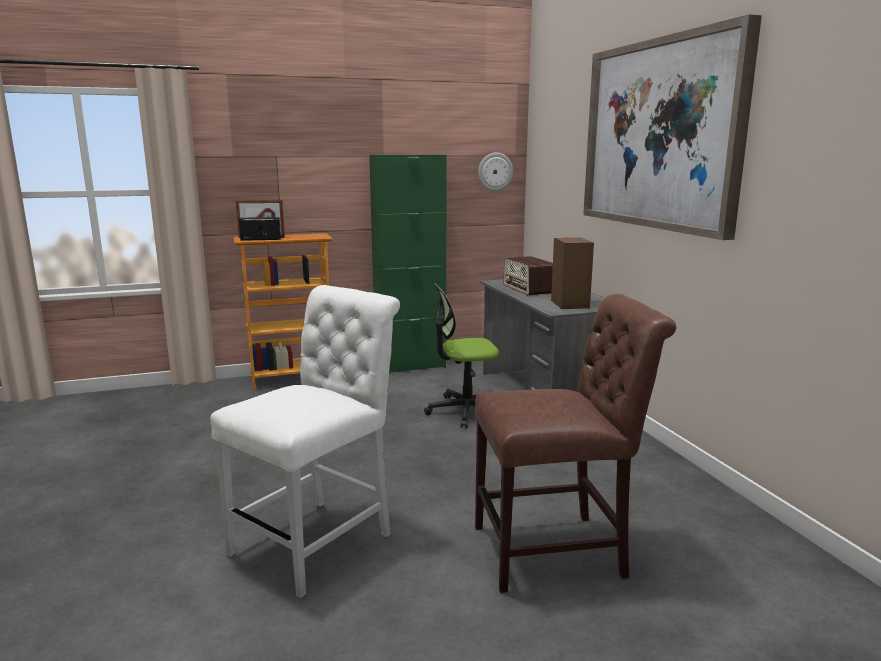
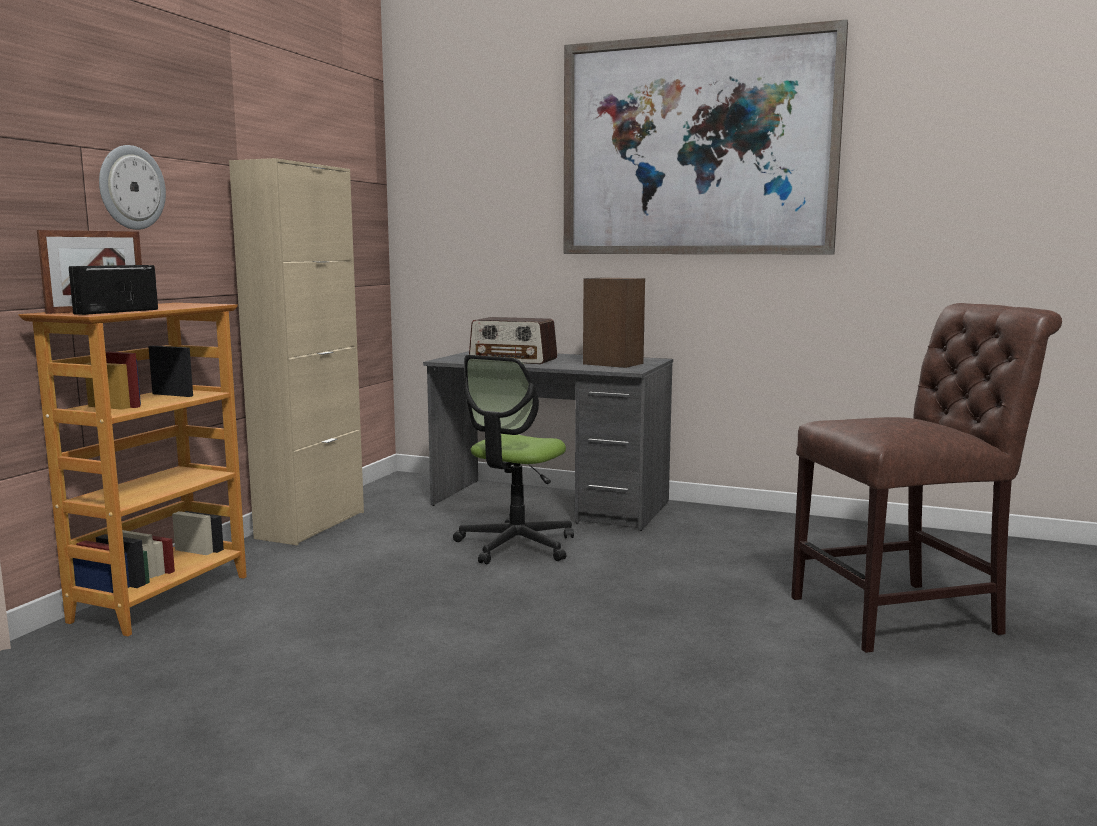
camera: 50 degrees left, 5 degrees down
(319, 540) = (745, 728): white chair -> none
(410, 366) = (311, 525): green cabinet -> beige cabinet
(495, 172) = (361, 205): wall clock -> wall clock (131, 187)
(557, 551) = (905, 614): brown chair -> brown chair turned 45 degrees clockwise

